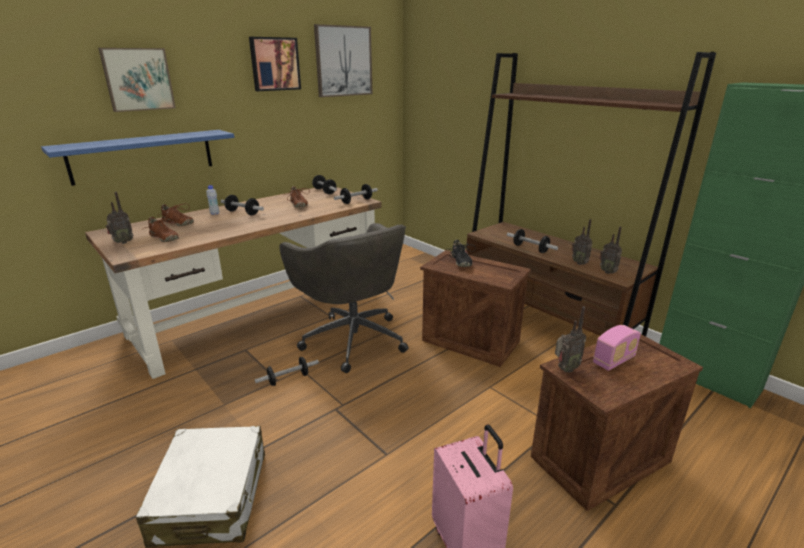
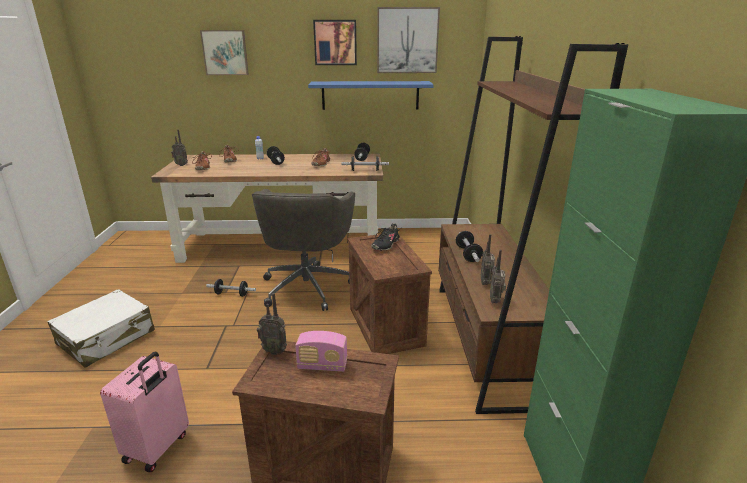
camera: 40 degrees right, 0 degrees up
(143, 156) = (224, 108): blue shelf -> blue shelf (370, 95)

